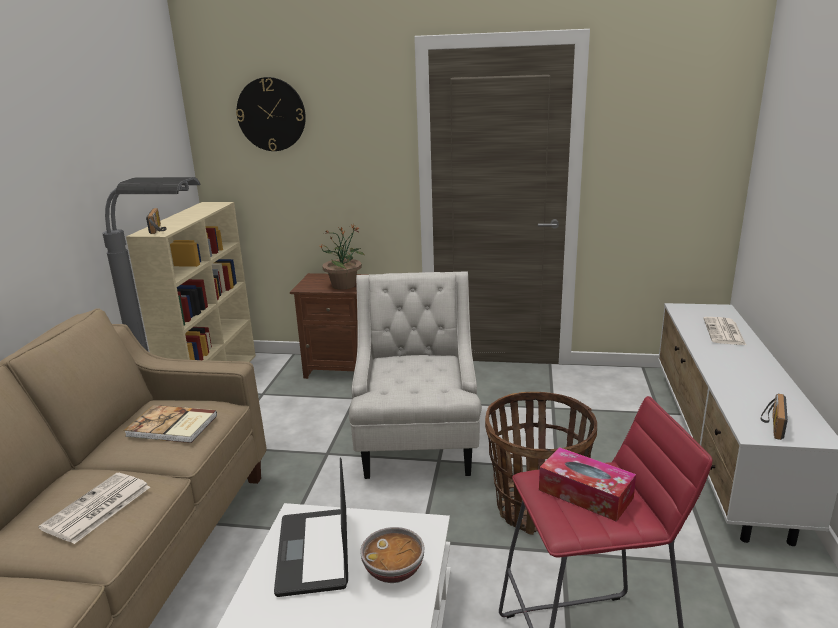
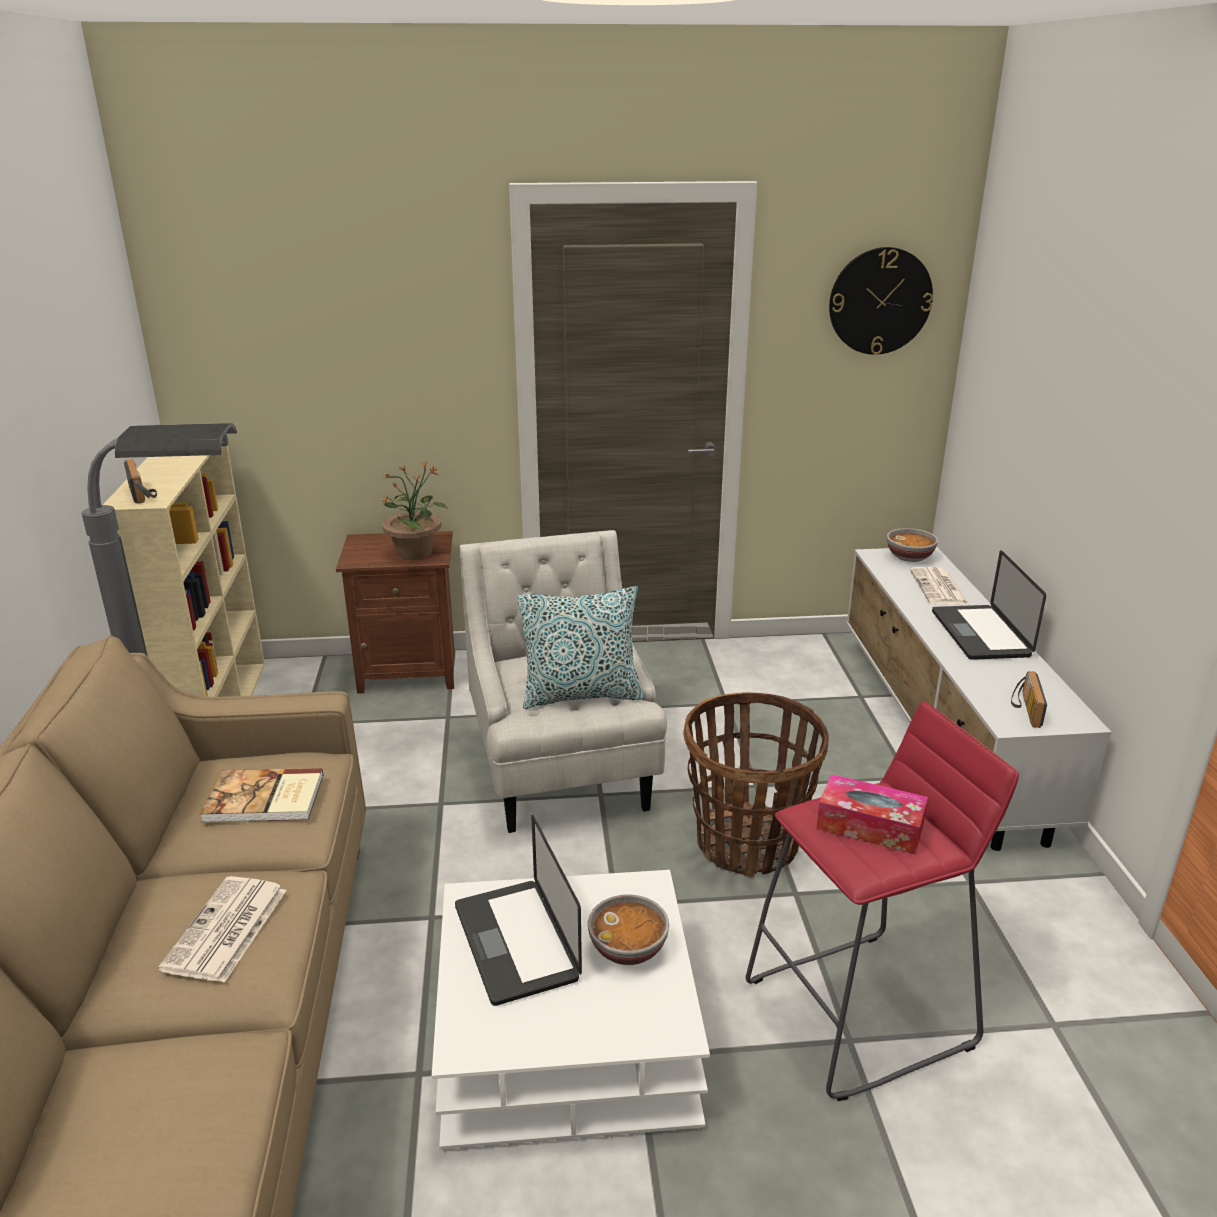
camera: 15 degrees left, 5 degrees up
(271, 114) = (284, 297): wall clock -> wall clock (880, 301)
(422, 383) = (581, 695): none -> pillow
(707, 310) = (910, 557): none -> bowl
(749, 366) = (980, 634): none -> laptop

